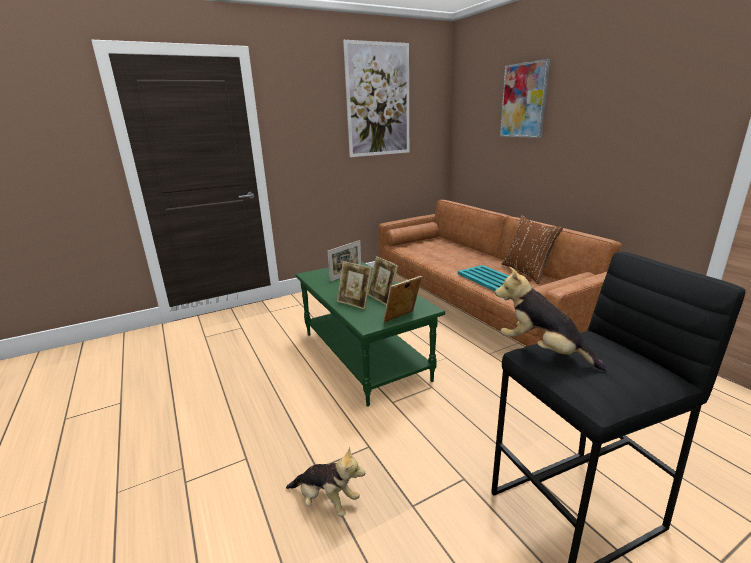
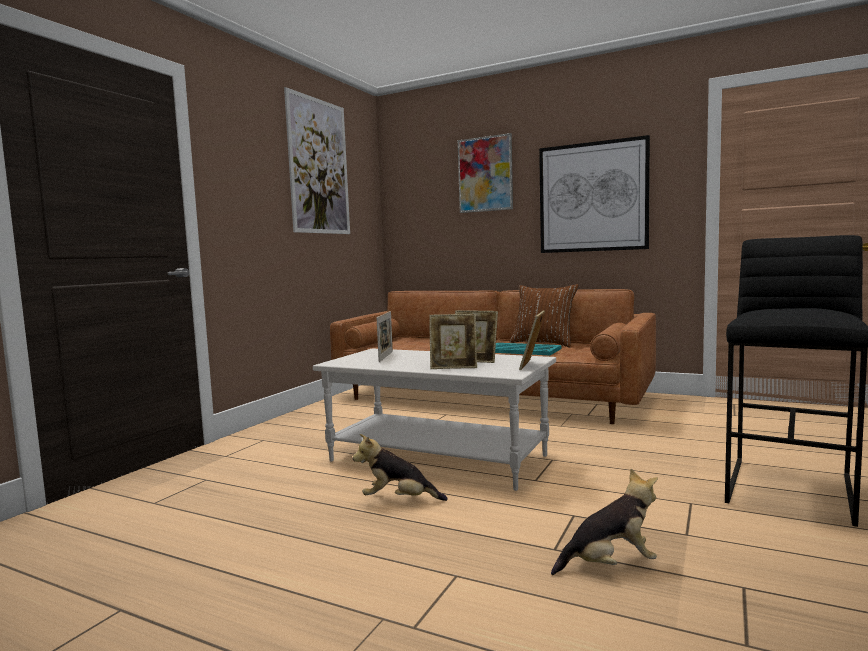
camera: 35 degrees left, 15 degrees down
(365, 355) = (439, 458): green coffee table -> white coffee table
(542, 351) = (762, 311): plush toy -> plush toy (398, 500)
(614, 133) = (593, 197): none -> picture

